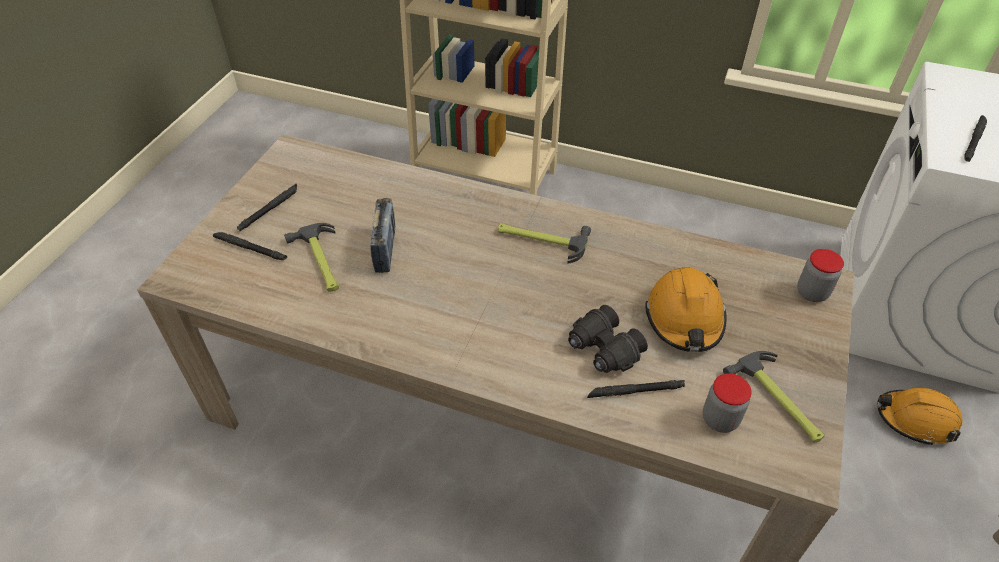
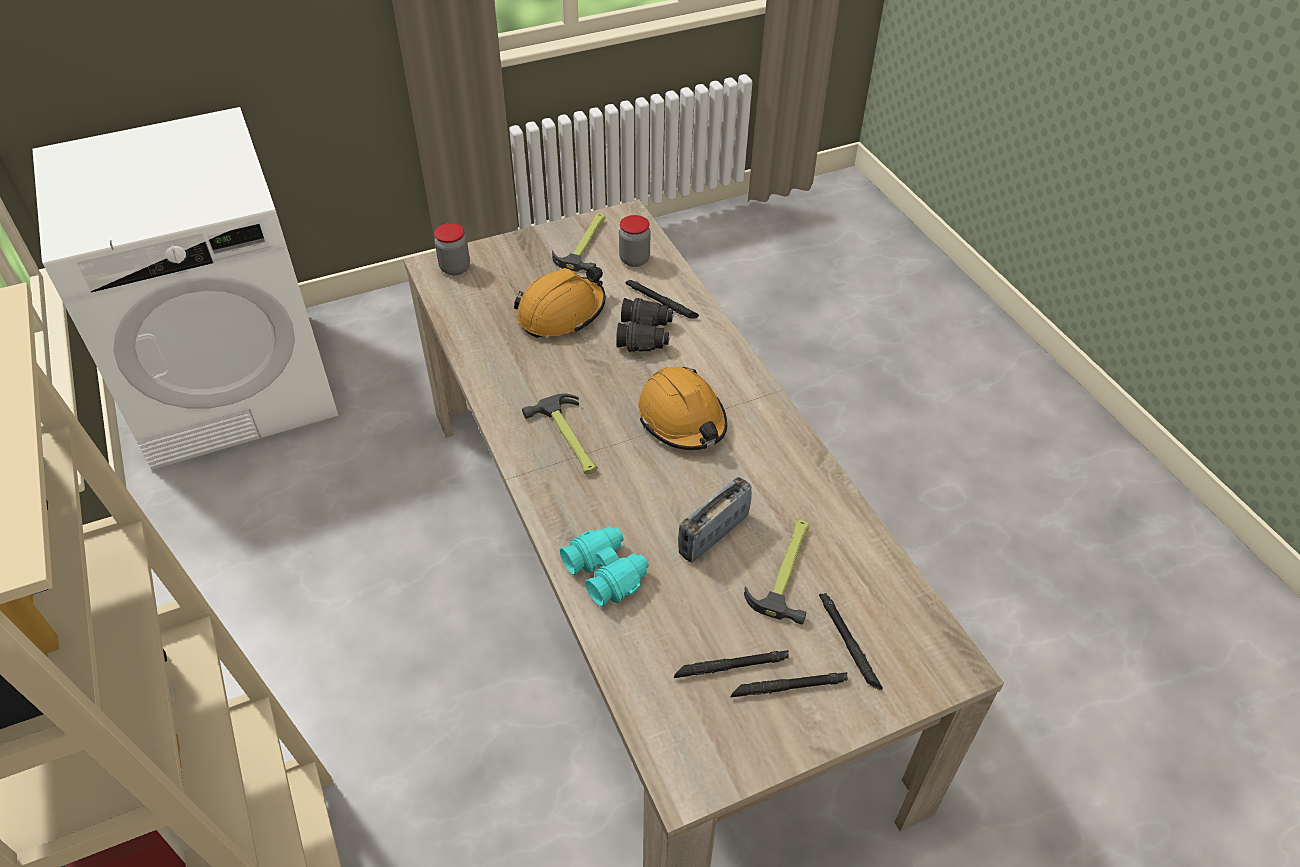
camera: 135 degrees left, 0 degrees up
(424, 194) = (606, 571): none -> turquoise binoculars
(915, 420) = (381, 346): orange hard hat -> orange hard hat (682, 419)
(973, 141) = (202, 198): black flashlight -> black flashlight (731, 667)

